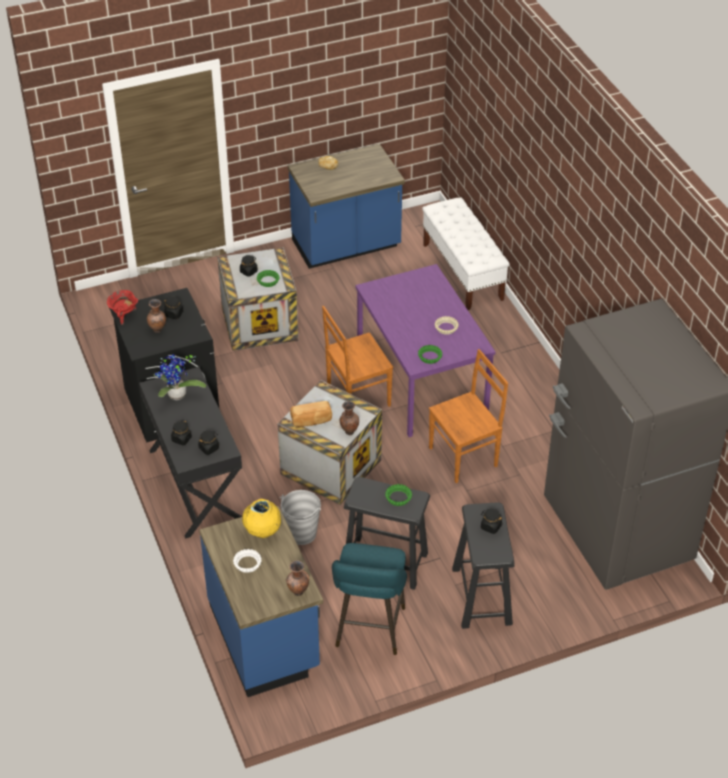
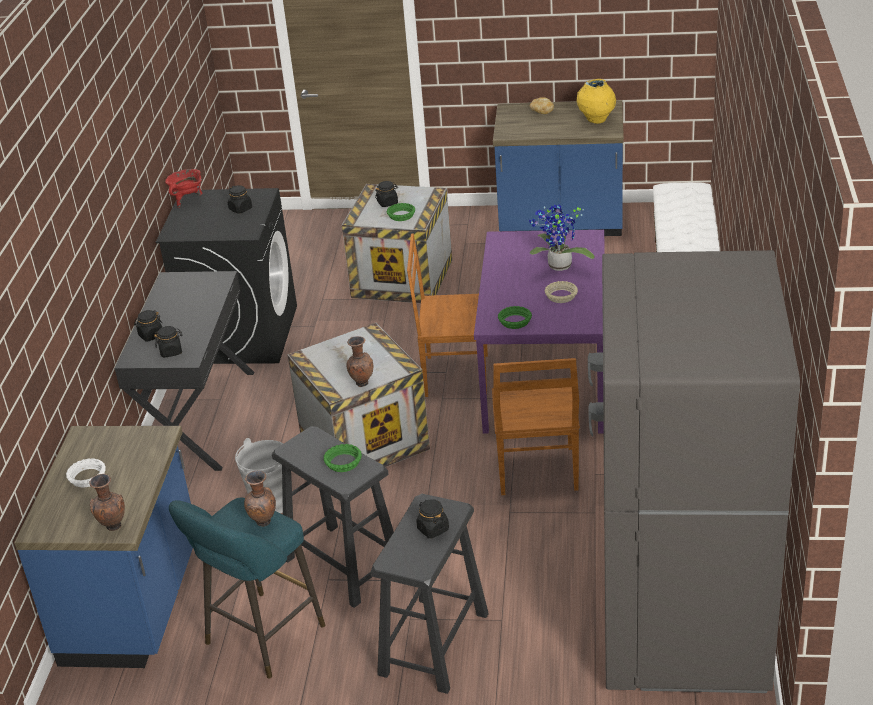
camera: 30 degrees right, 10 degrees down
(158, 330) = (209, 220): brown vase -> brown vase (264, 523)
(176, 396) = (185, 293): potted plant -> potted plant (558, 267)
(262, 532) = (135, 449): yellow vase -> yellow vase (596, 120)
(311, 420) = (328, 361): bread -> none
(465, 456) = (537, 473): brown chair -> brown chair turned 90 degrees clockwise

